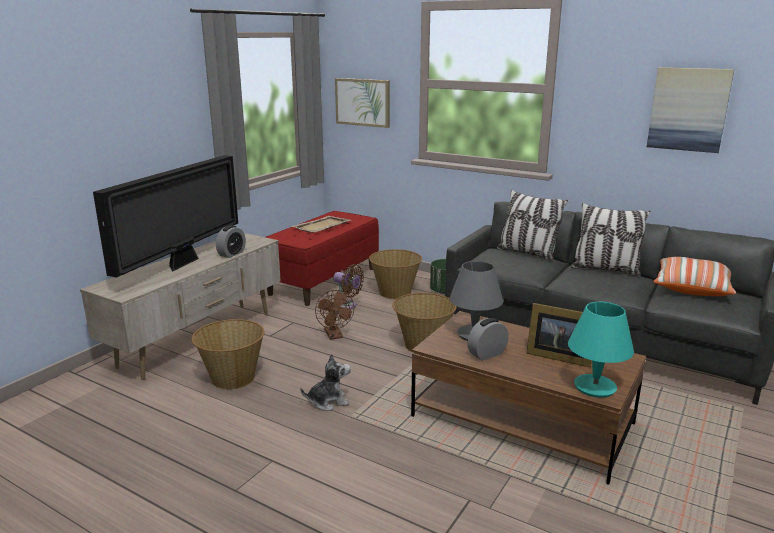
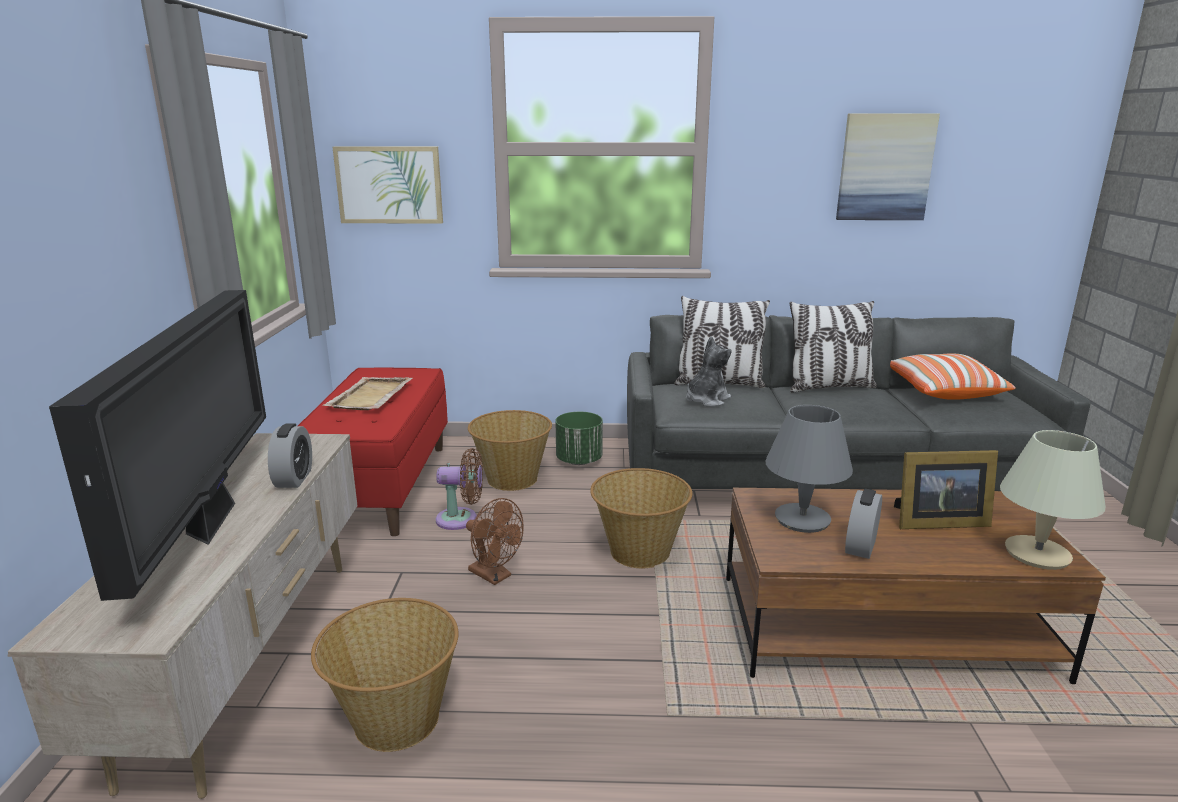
camera: 30 degrees left, 0 degrees up
(328, 402) = (606, 701): plush toy -> plush toy (706, 400)
(594, 387) = (1036, 554): turquoise table lamp -> beige table lamp

